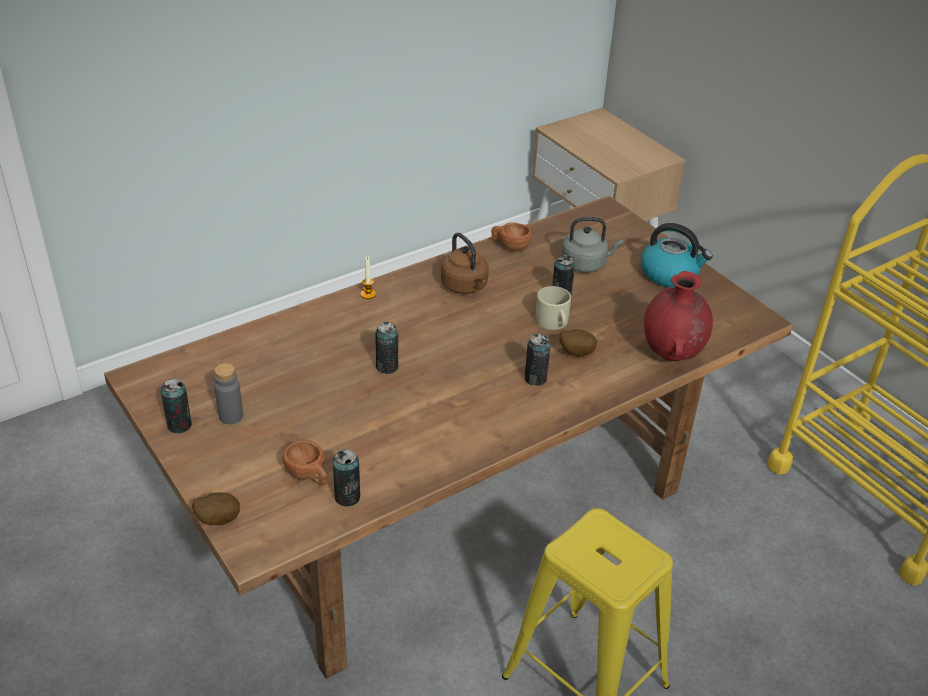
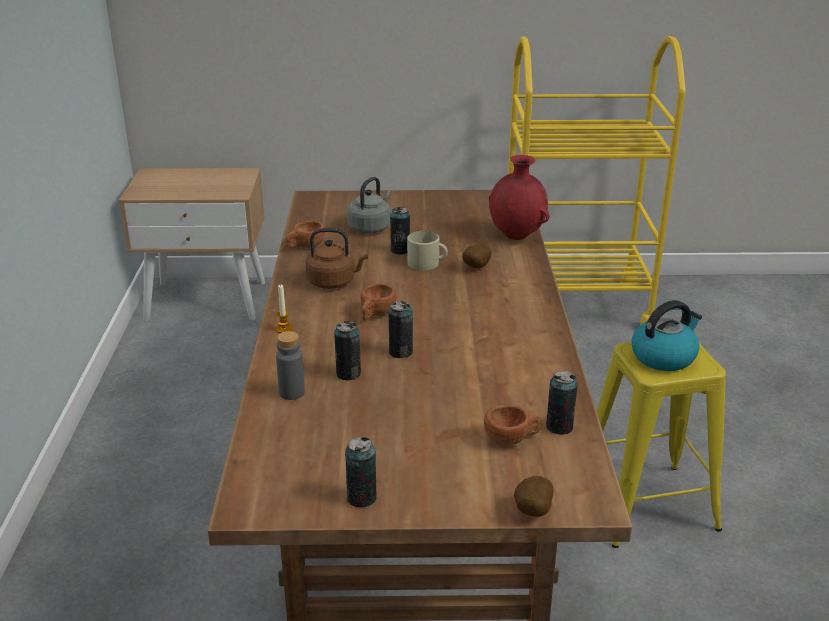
camera: 55 degrees left, 10 degrees down
(231, 416) = (380, 460): grey bottle -> grey bottle (292, 392)
(434, 330) = (376, 315): none -> brown cup
(535, 379) = (489, 293): can -> can (348, 374)
(670, 274) = (423, 204): kettle -> kettle (664, 356)

